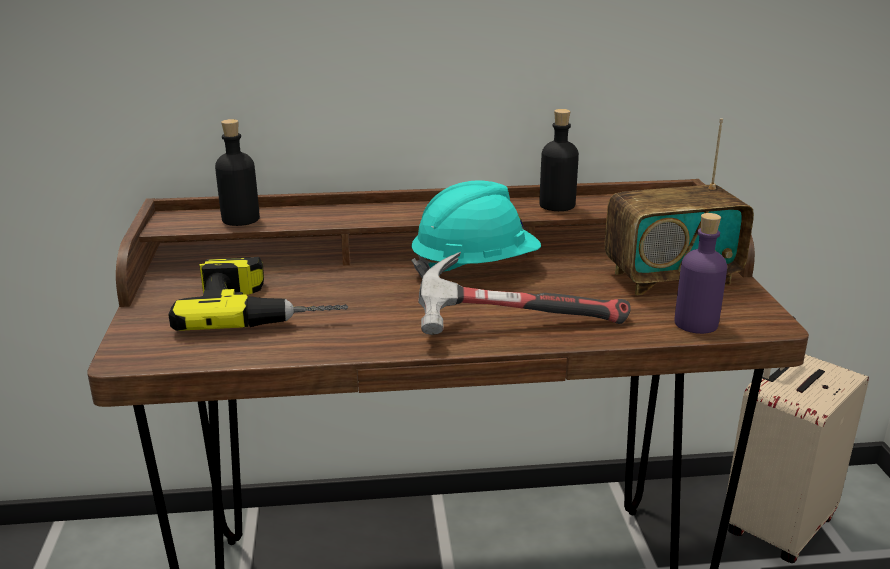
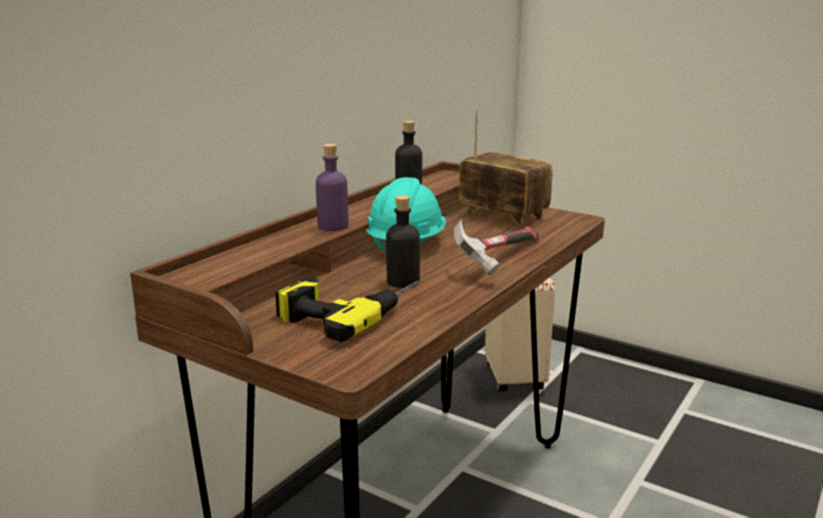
camera: 50 degrees left, 5 degrees down
(240, 219) = (244, 259): black bottle -> black bottle (403, 282)
(670, 278) = (503, 216): radio -> radio turned 75 degrees counterclockwise
(696, 323) = (560, 229): purple bottle -> purple bottle (333, 226)

